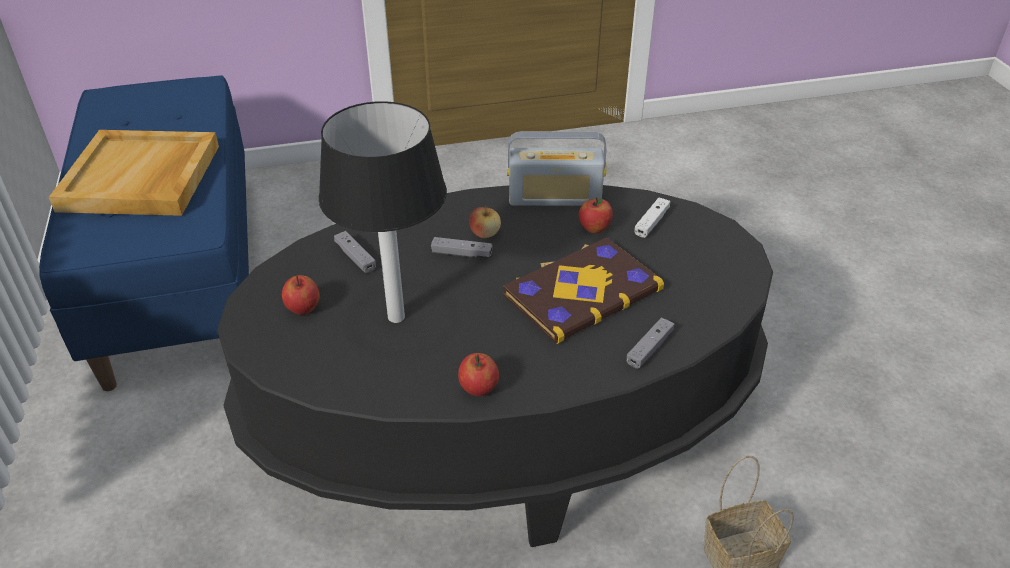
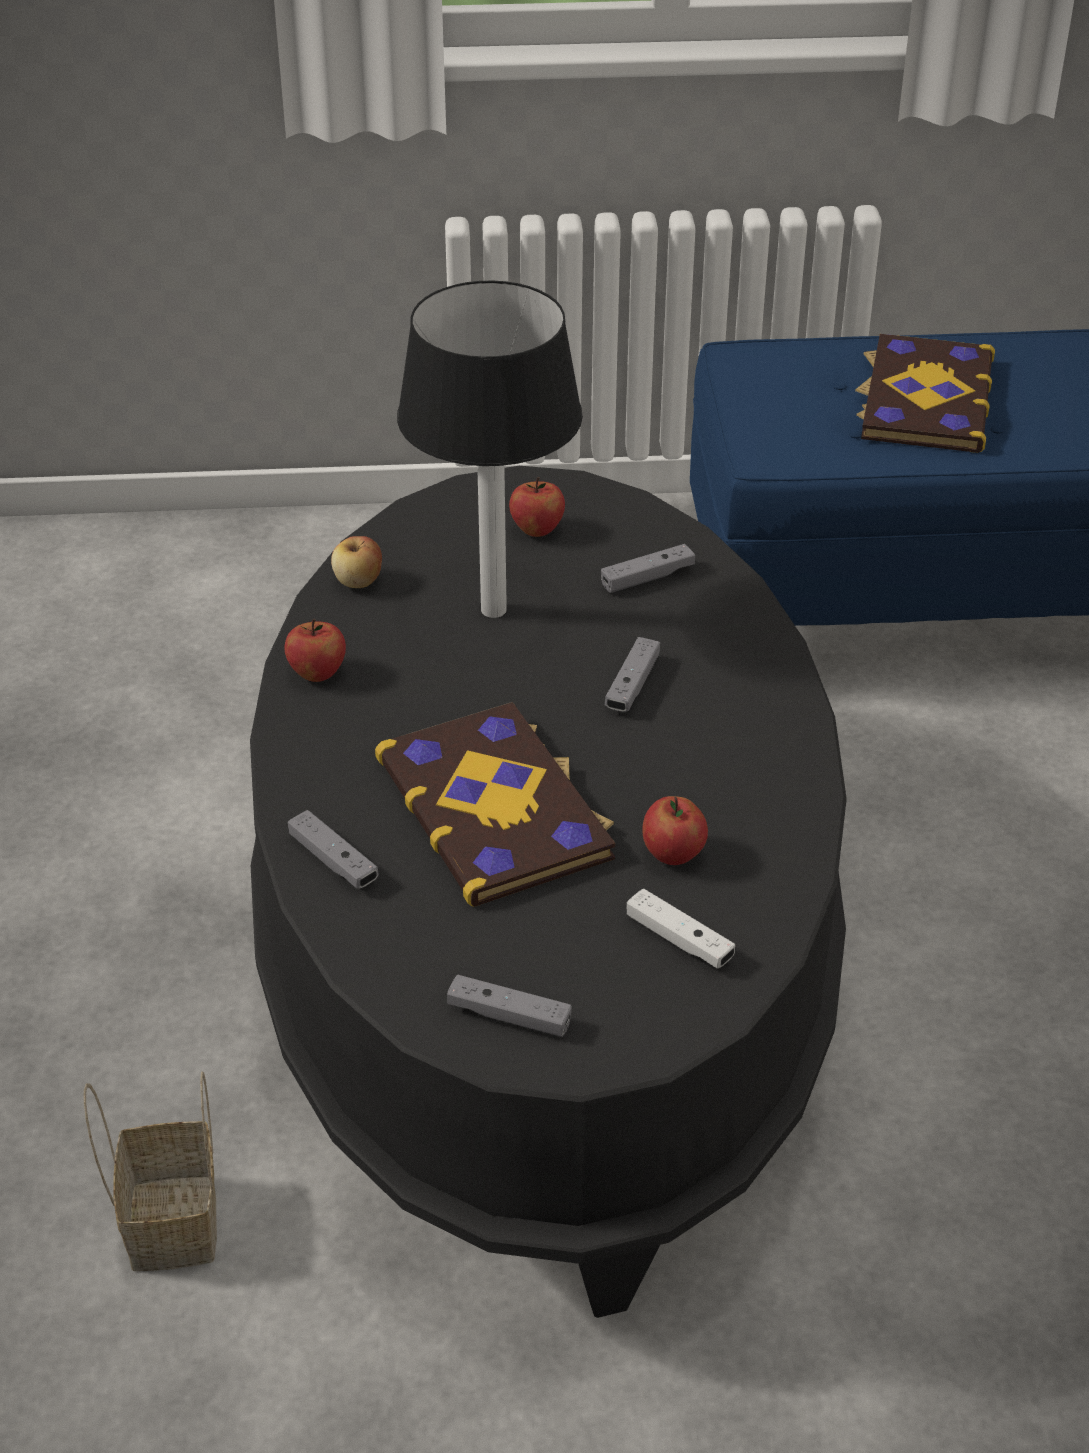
camera: 100 degrees right, 0 degrees up
(141, 178) = (924, 398): beige tray -> book
(485, 234) = (684, 716): apple -> apple (358, 581)
(554, 198) = (785, 818): radio -> none
(727, 268) = (509, 1016): none -> grey game controller

